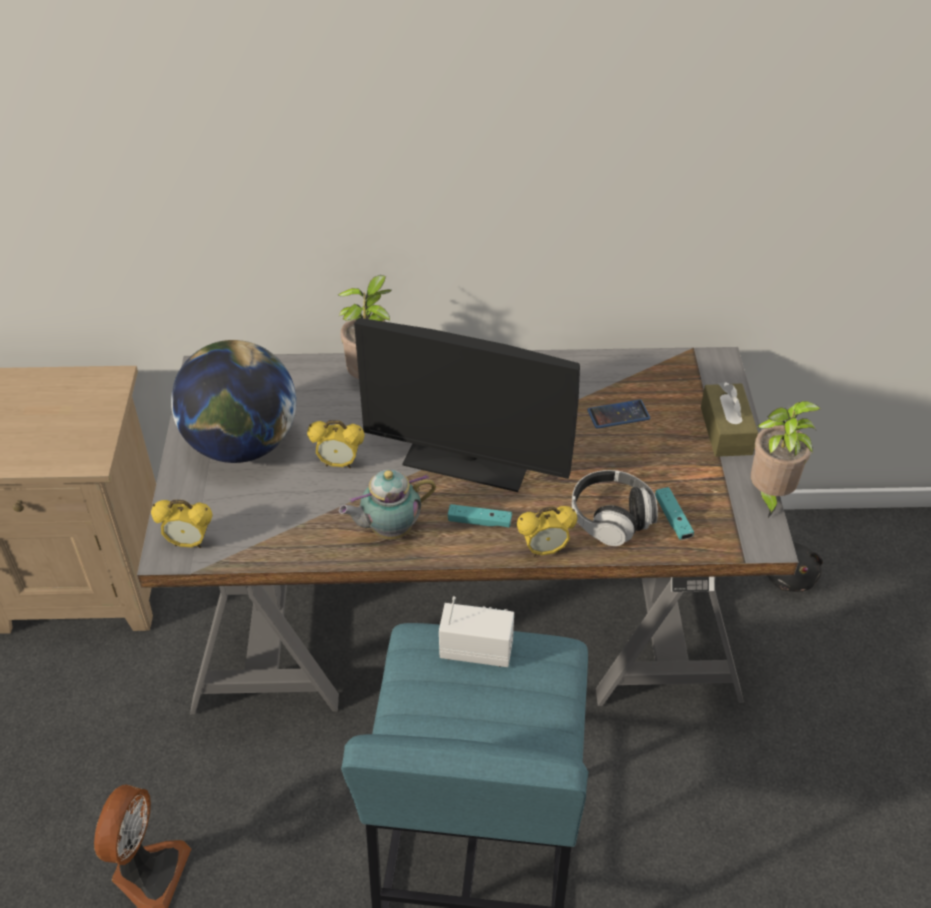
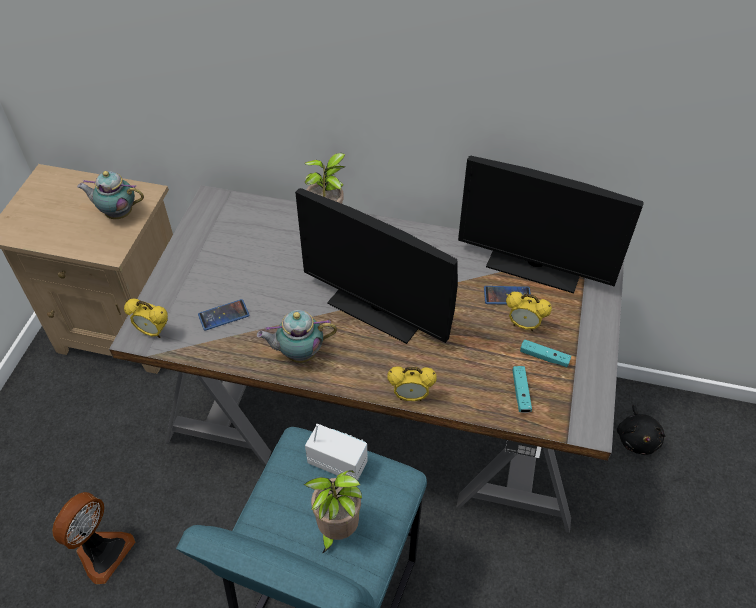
camera: 15 degrees right, 5 degrees up
(81, 411) = (118, 213): none -> teapot
(242, 444) = (217, 263): globe -> none
(274, 504) = (223, 315): none -> phone
(339, 463) = (281, 292): alarm clock -> alarm clock (523, 325)
(479, 521) = (369, 362): turquoise game controller -> turquoise game controller (544, 357)
(611, 518) = (471, 381): headphones -> none
(638, 375) = (534, 266): none -> monitor
(726, 430) = (589, 327): brown tissue box -> none
(769, 496) = (606, 390): potted plant -> potted plant (336, 530)

